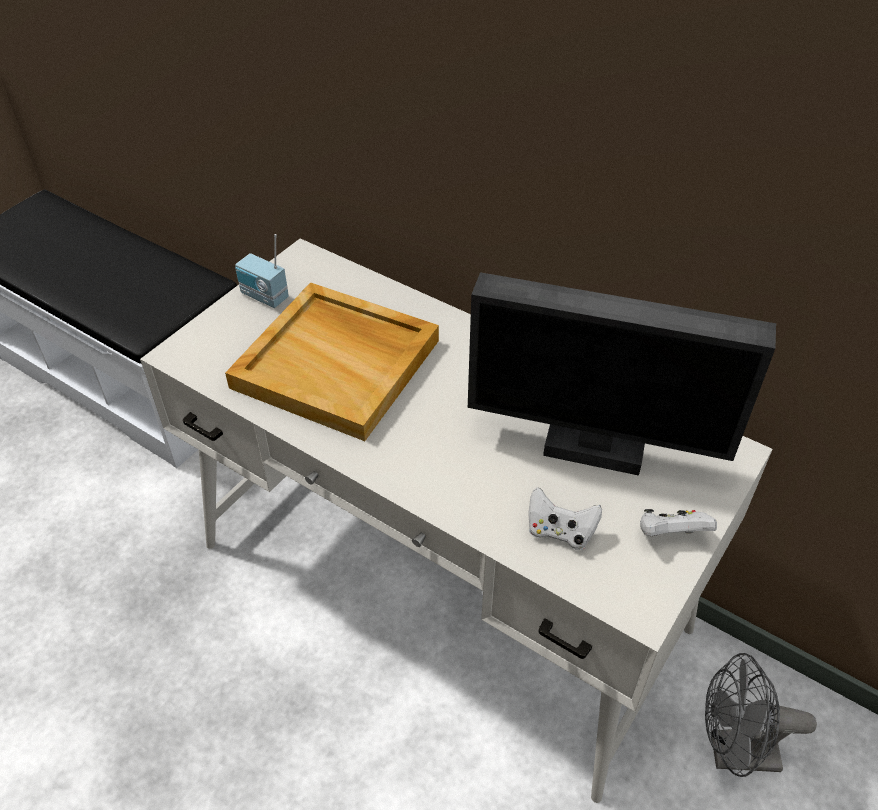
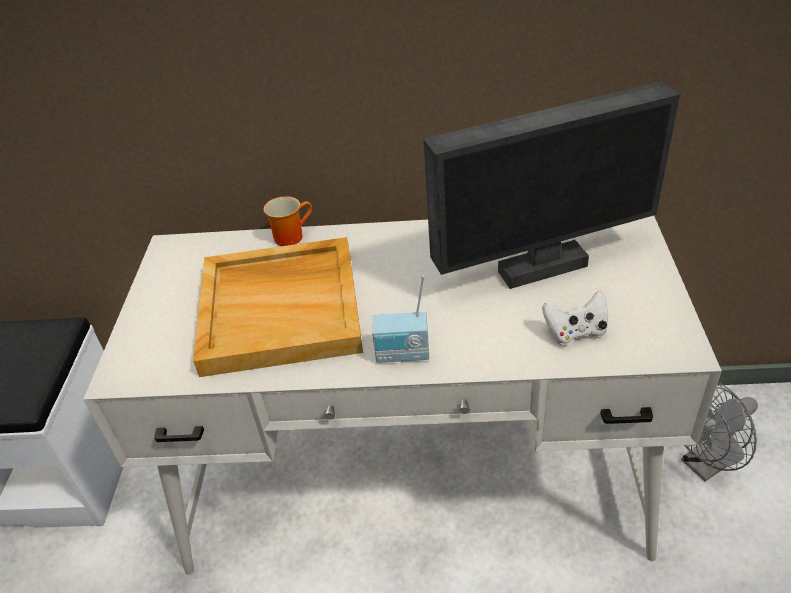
camera: 30 degrees left, 5 degrees down
(263, 297) = (162, 292): radio -> radio (403, 355)
(405, 297) = (290, 235): none -> mug
(670, 535) = (648, 292): white game controller -> none

